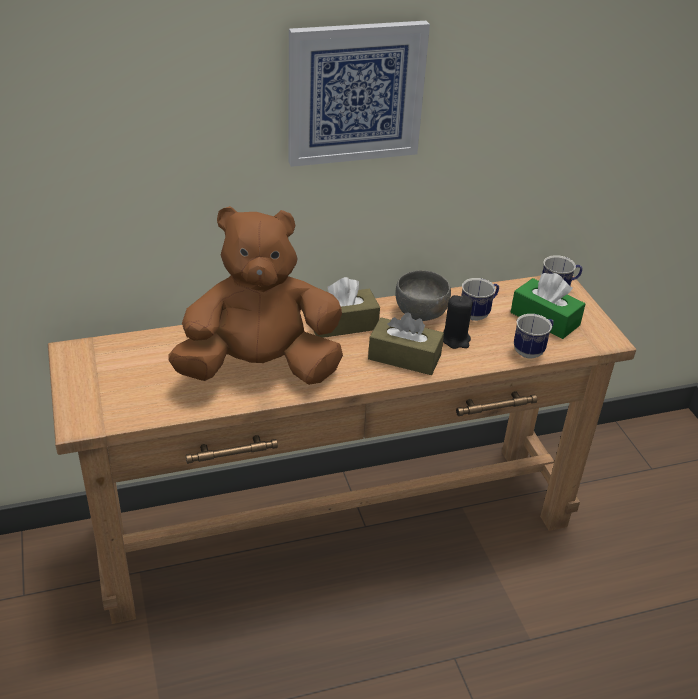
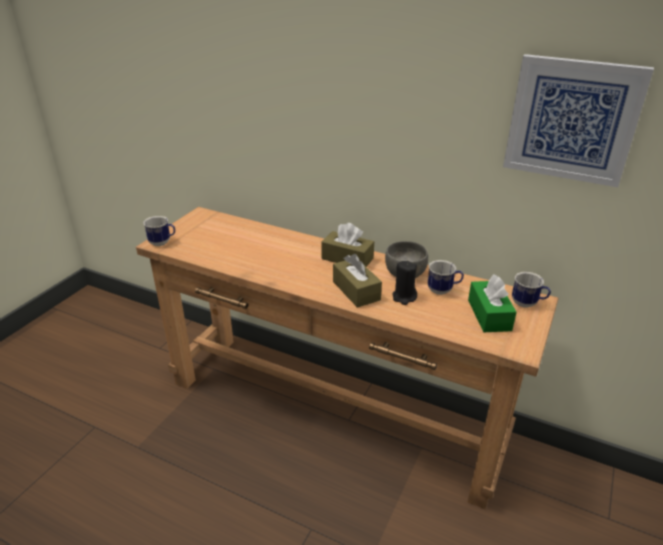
camera: 45 degrees right, 5 degrees down
(260, 368) = (269, 259): brown plush toy -> none
(355, 93) = (381, 88): picture -> picture (572, 120)
(532, 350) = (448, 328): mug -> mug (163, 243)

